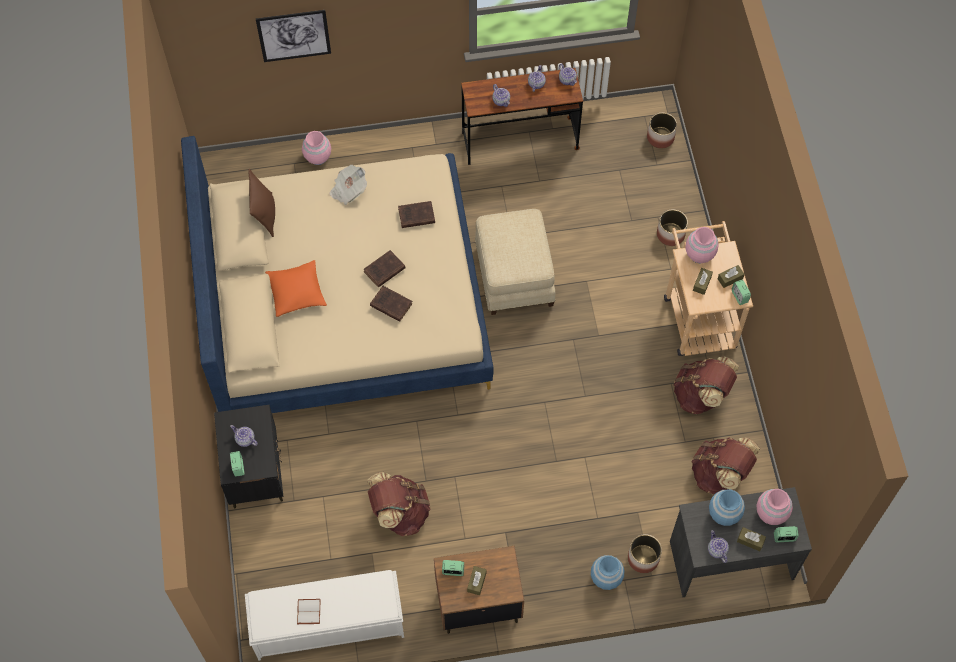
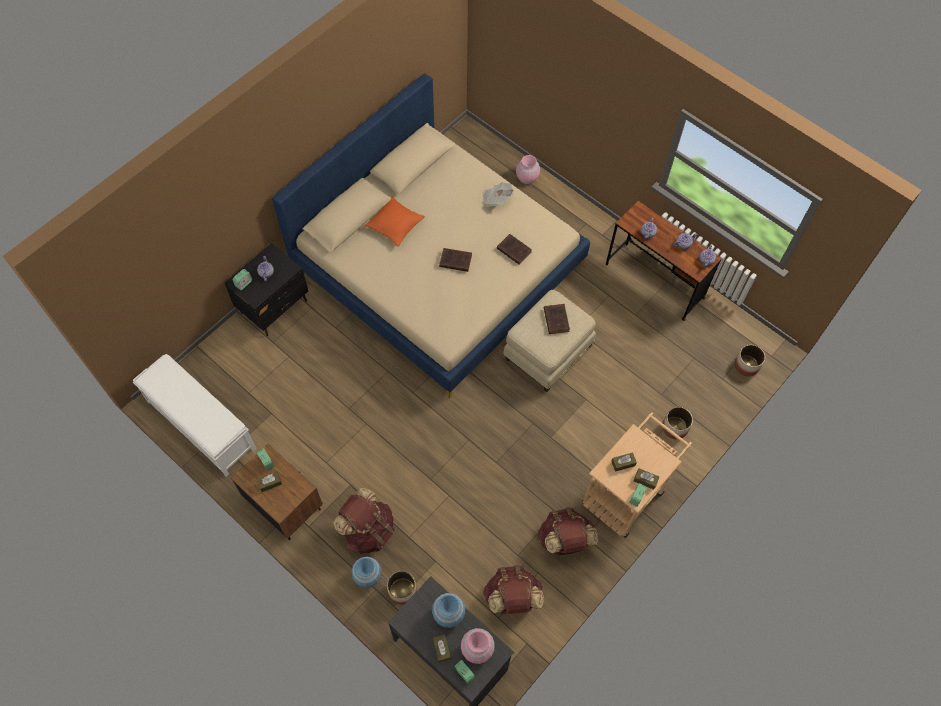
camera: 50 degrees right, 0 degrees up
(265, 215) = (435, 168): brown pillow -> none
(294, 35) = (548, 68): picture -> none
(308, 611) = (178, 397): white book -> none
(390, 304) = (432, 282): brown book -> brown book (556, 319)
(399, 513) = (313, 409): brown backpack -> brown backpack (368, 530)
(699, 254) = (646, 444): pink vase -> none
(716, 550) = (414, 629): teapot -> none

